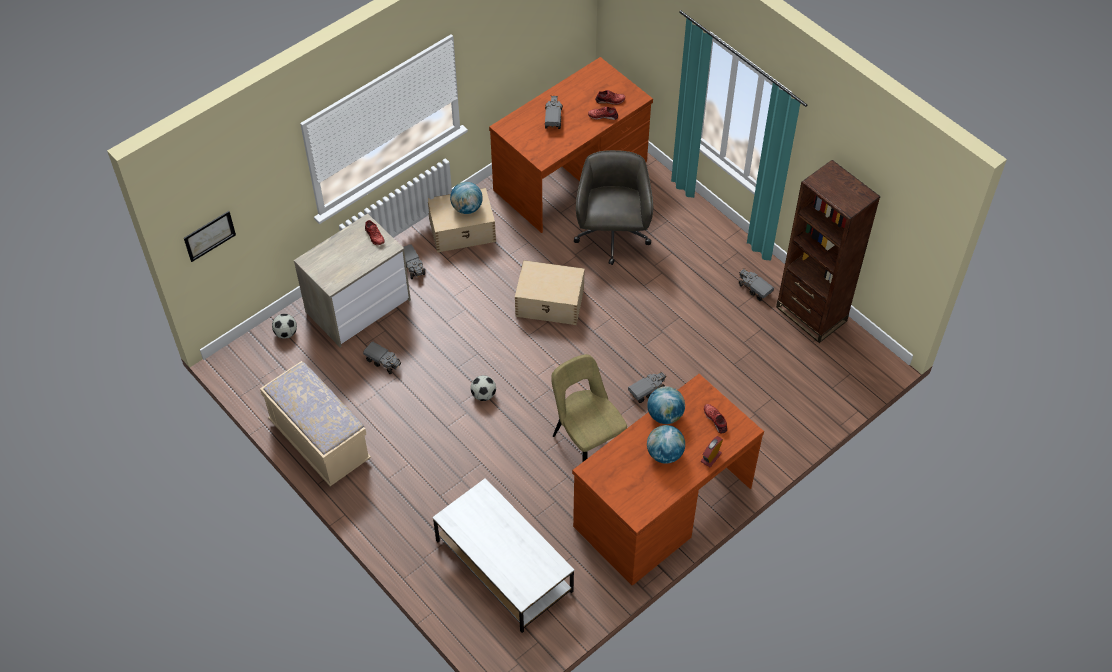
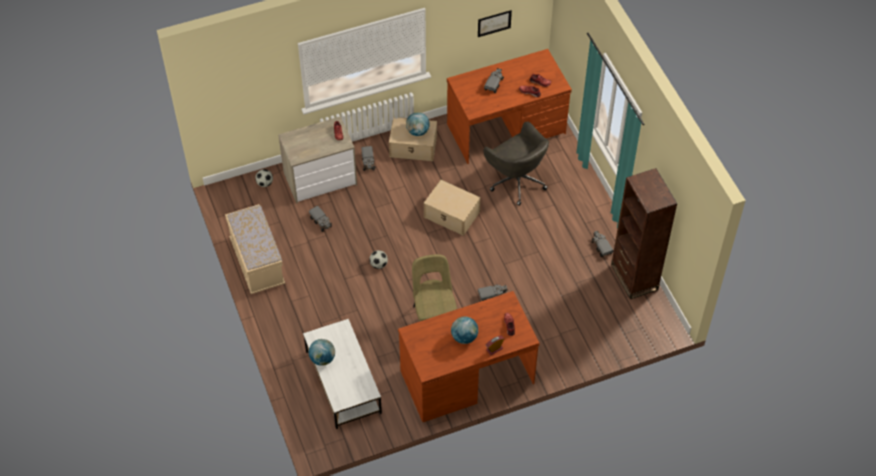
camera: 20 degrees right, 0 degrees up
(209, 236) = (219, 102): picture -> picture (494, 23)
(612, 236) = (516, 181): grey office chair -> grey office chair turned 120 degrees clockwise
(665, 415) = (476, 311): globe -> globe (322, 359)

